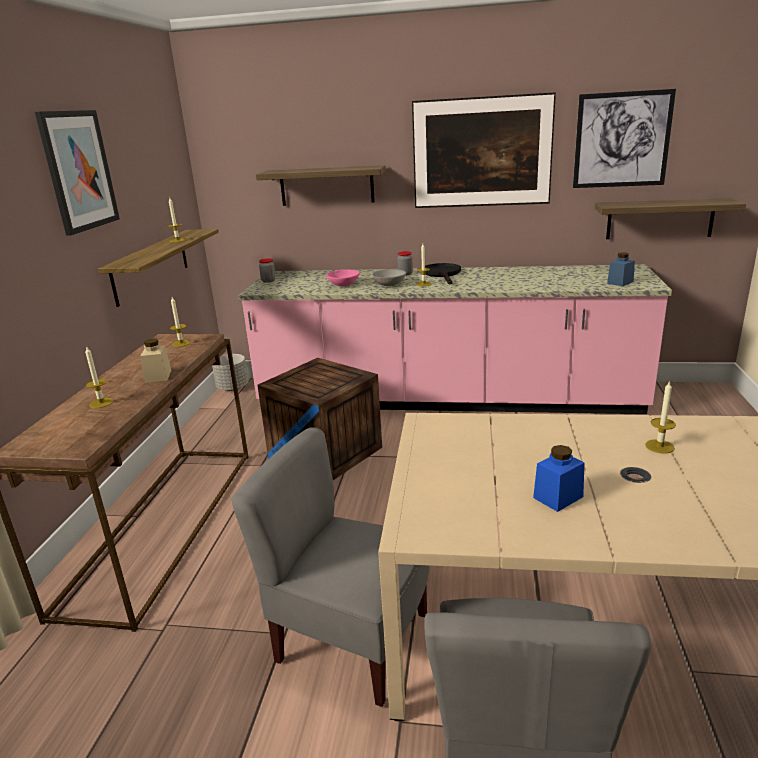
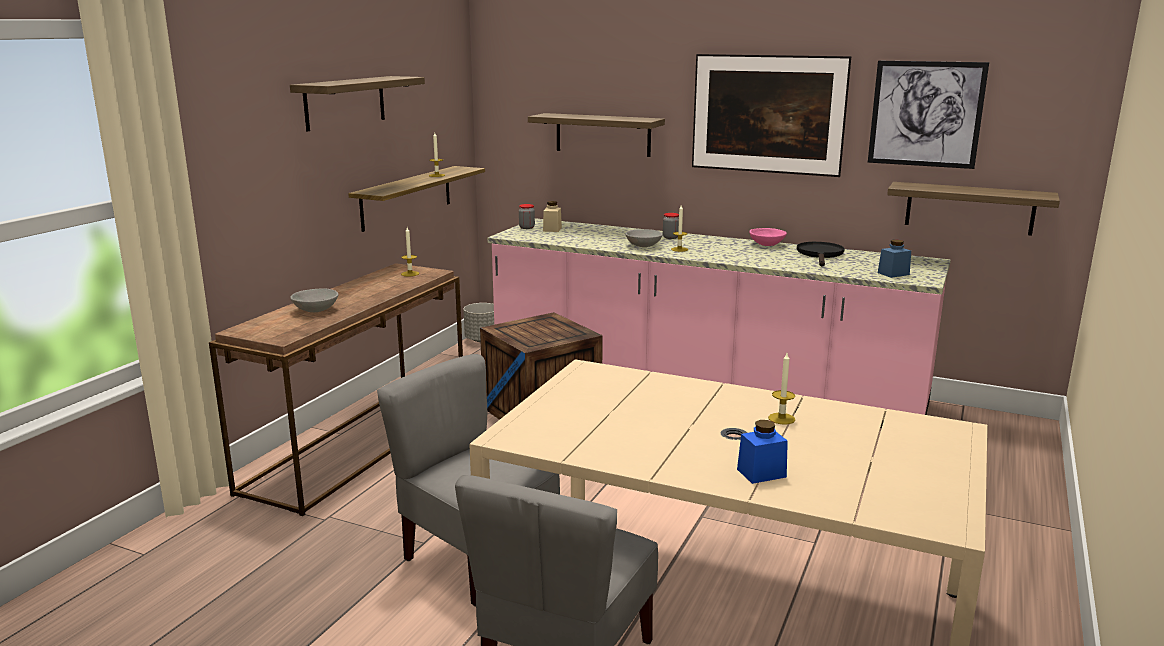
camera: 15 degrees right, 5 degrees down
(78, 171) = (345, 102): picture -> shelf
(101, 403) = (315, 310): candle -> grey bowl
(158, 376) = (373, 297): beige jar -> beige jar (552, 229)
(344, 285) = (597, 240): pink bowl -> pink bowl (767, 244)
(442, 274) = (709, 242): black frying pan -> black frying pan (820, 255)
(558, 497) = (647, 436): blue jar -> blue jar (761, 473)

